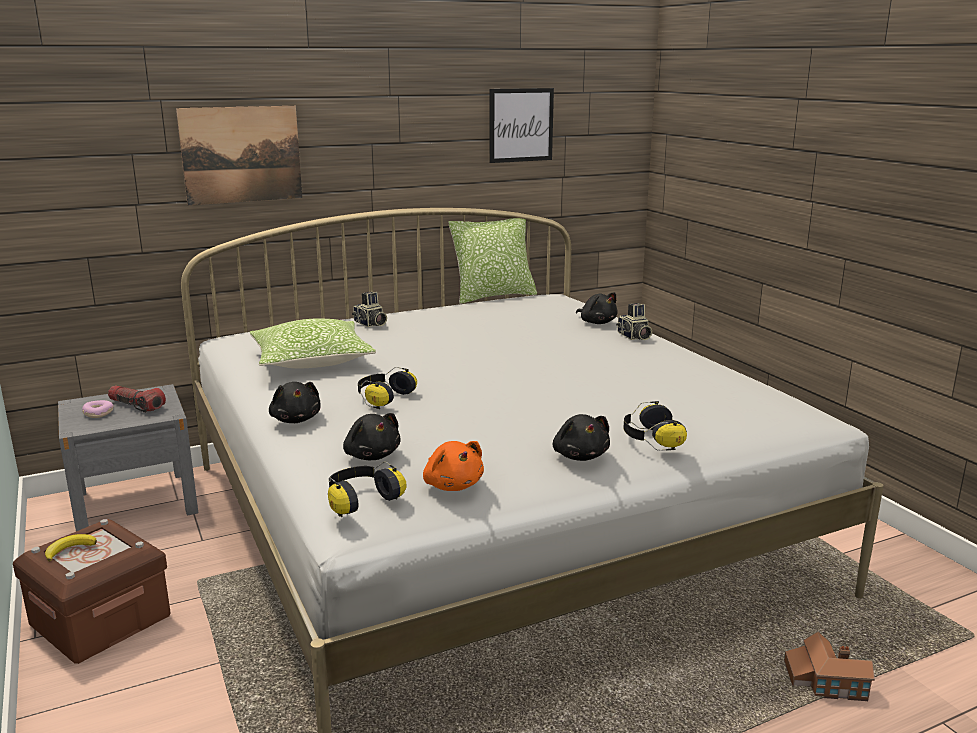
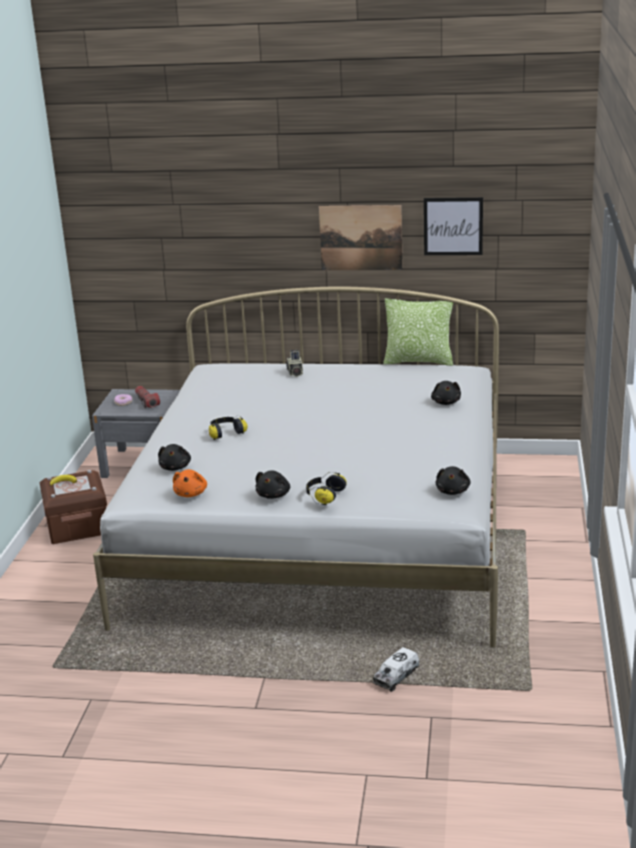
camera: 35 degrees right, 5 degrees up
(241, 154) = (230, 241): picture -> picture (361, 237)
(296, 419) = (170, 436): black plush toy -> black plush toy (453, 491)
(311, 360) = (224, 396): pillow -> none
(361, 501) = (141, 490): headphones -> none
(634, 337) = (448, 421): camera -> none
(824, 681) = (396, 677): toy house -> toy truck

